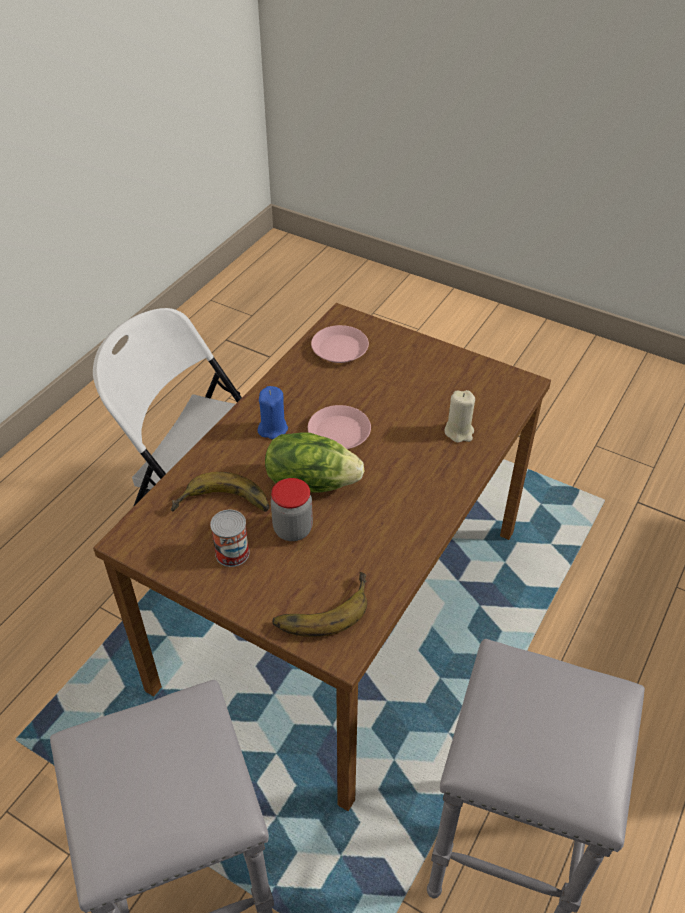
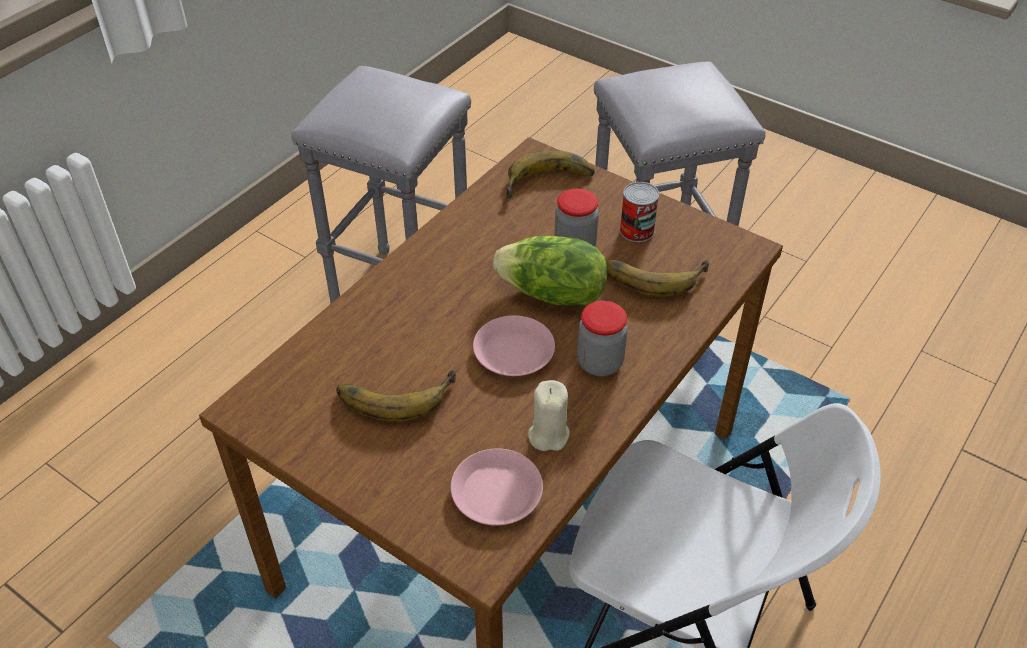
camera: 175 degrees left, 0 degrees up
(273, 428) = (600, 363): blue candle -> jar
(420, 400) = (395, 392): none -> banana
(459, 432) = (360, 343): beige candle -> beige candle (548, 434)

